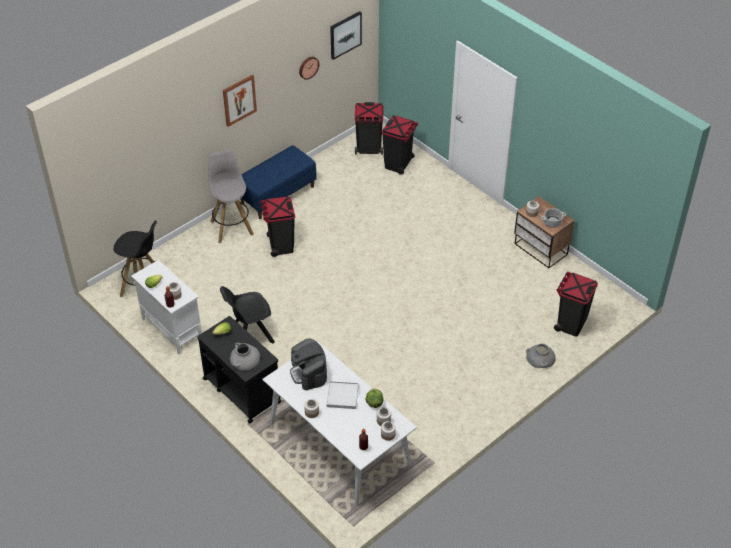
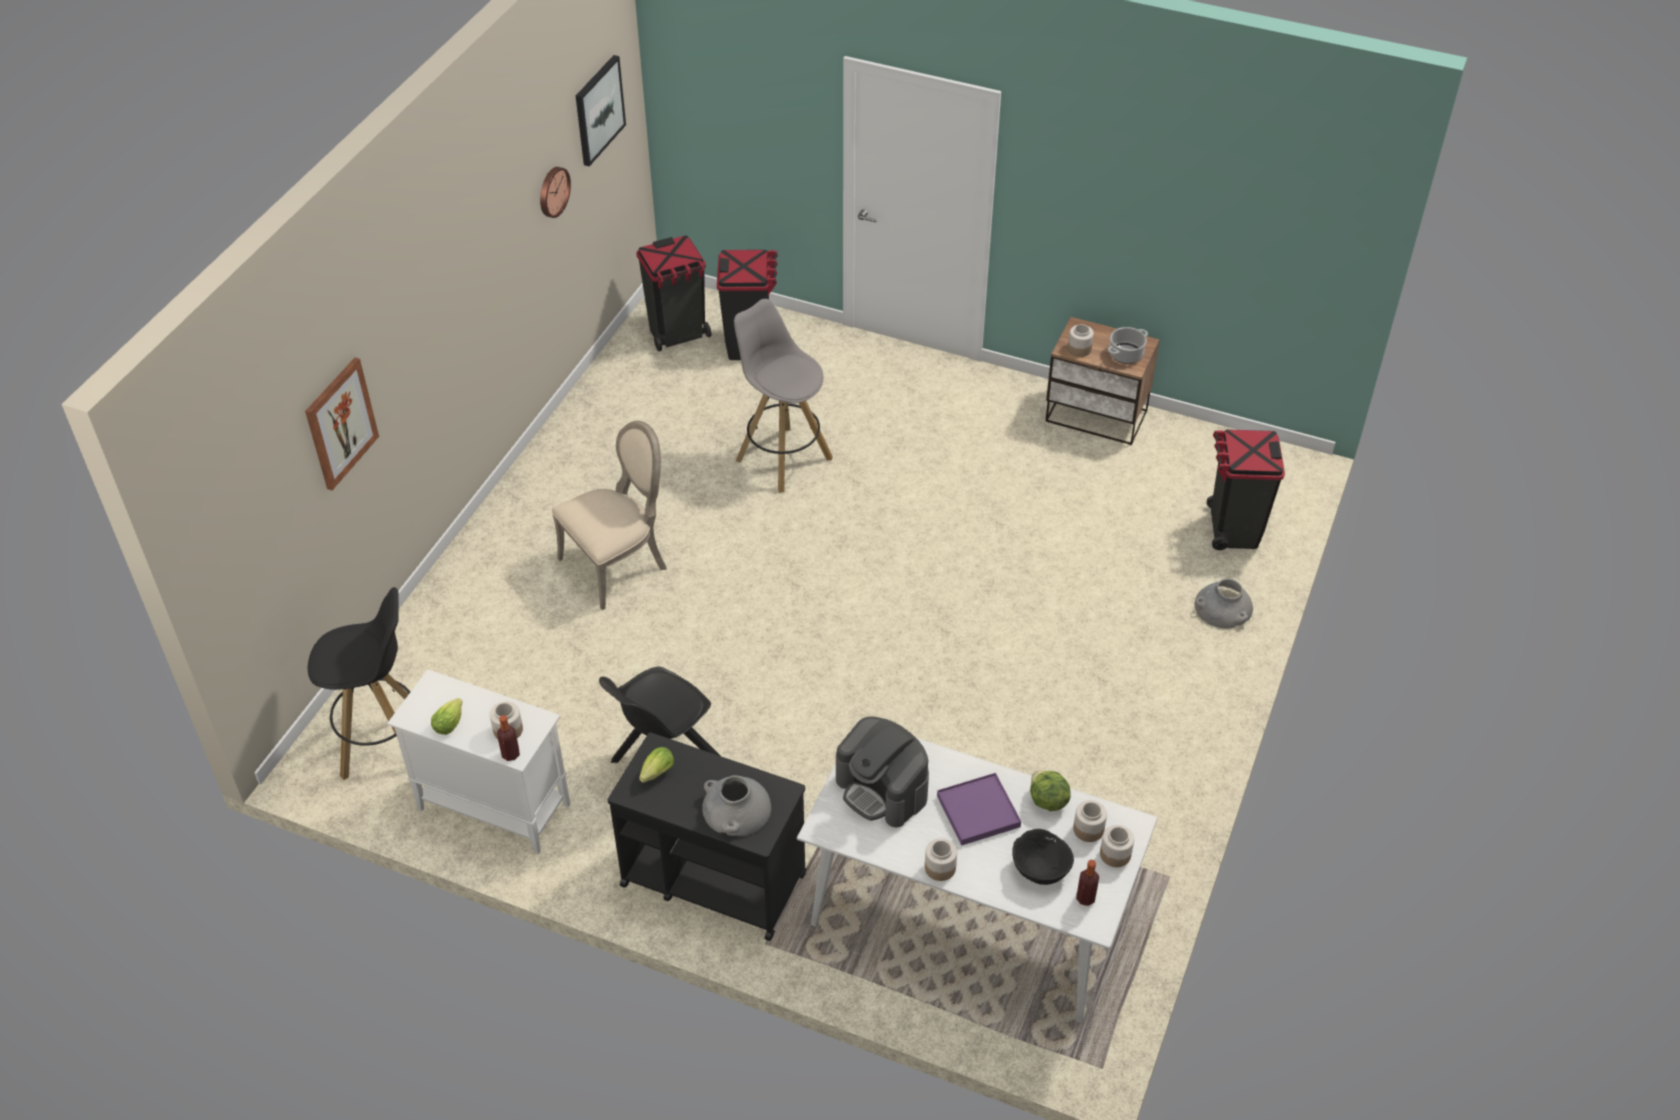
camera: 25 degrees left, 0 degrees up
(231, 227) = (498, 561): grey stool -> grey stool (782, 458)
(239, 100) = (456, 288): picture -> picture (340, 423)
(277, 194) = (554, 470): blue bench -> none
(280, 245) = (618, 564): black trash can -> beige chair
(342, 396) = (978, 811): white tray -> purple tray
(353, 428) = (1041, 868): none -> black bowl

